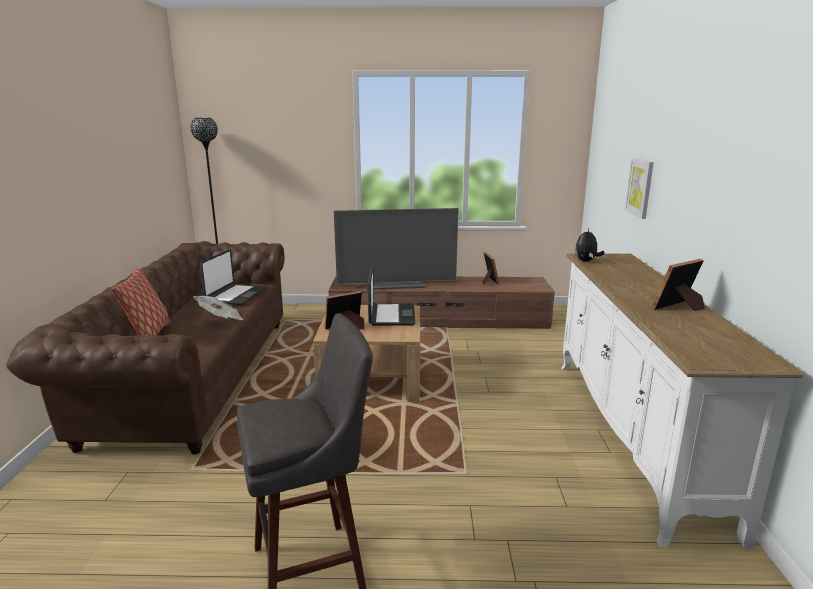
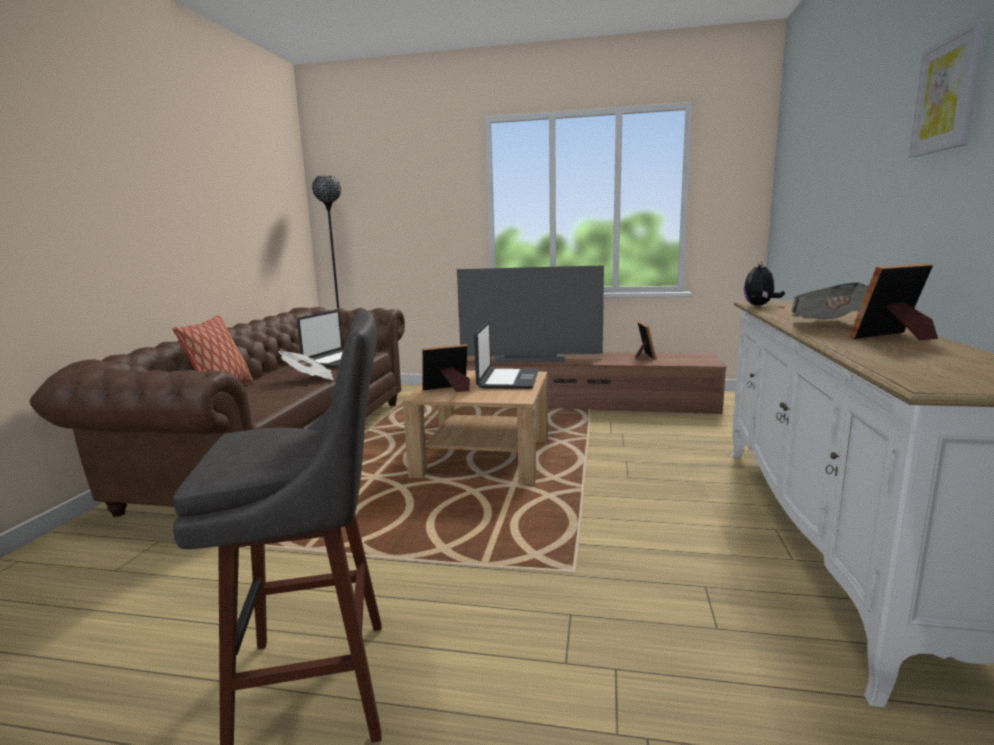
camera: 10 degrees right, 5 degrees down
(638, 291) = (831, 325): none -> newspaper
(640, 187) = (835, 212): picture -> picture (948, 94)

